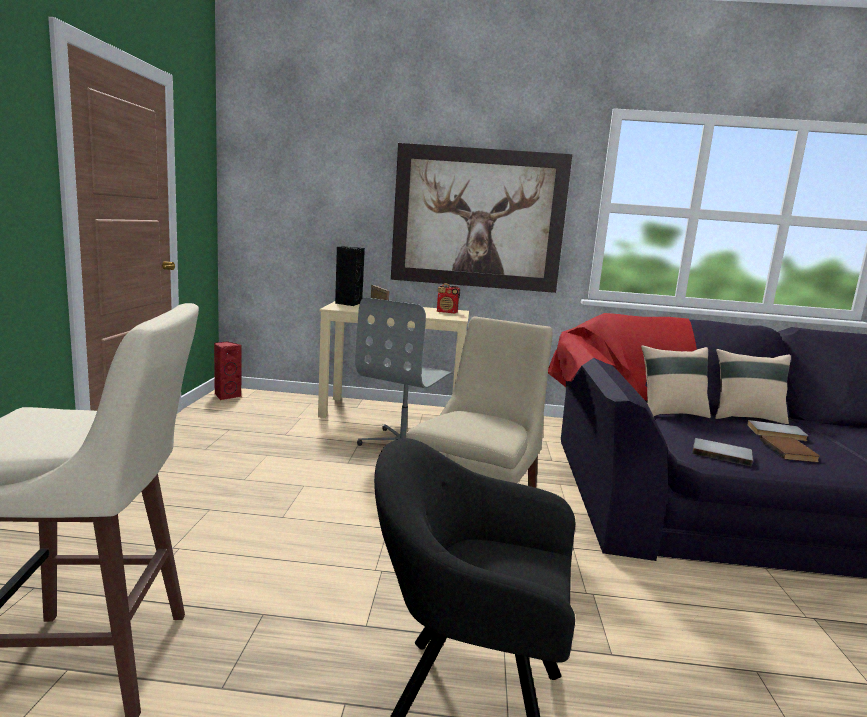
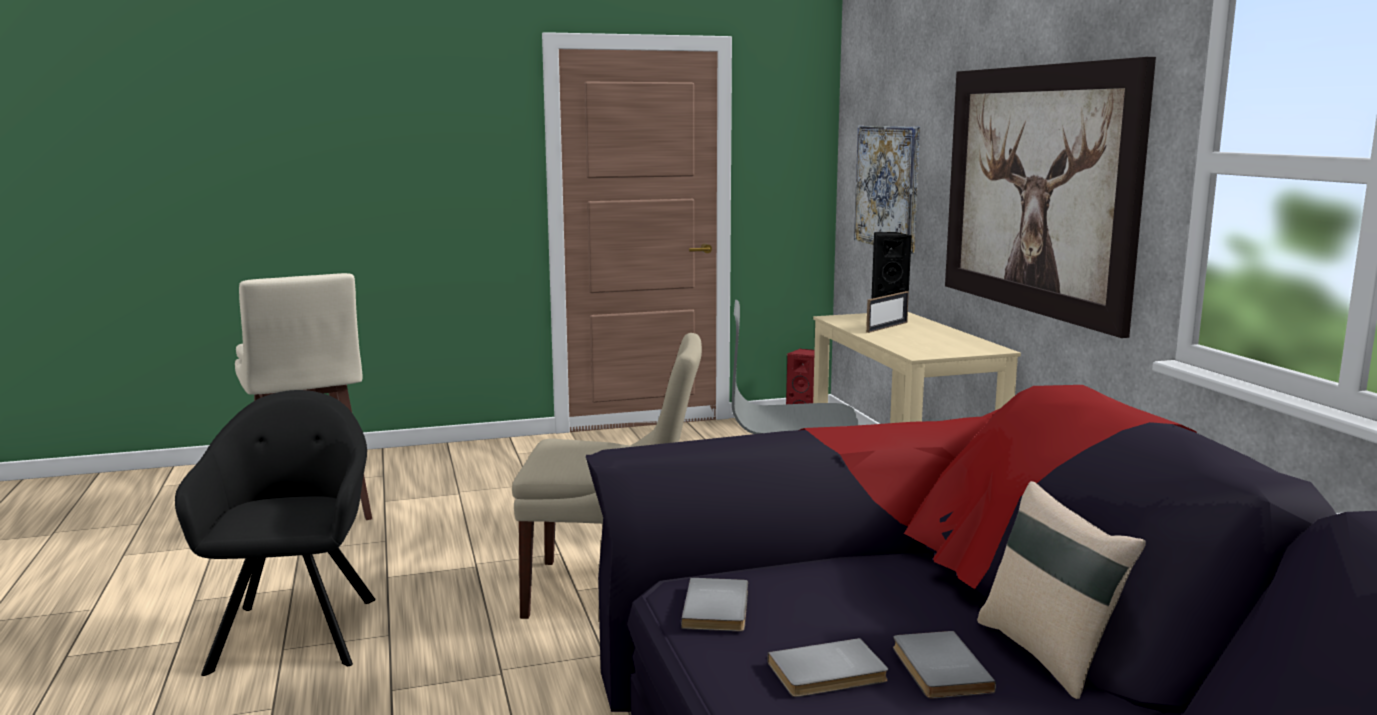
camera: 70 degrees right, 0 degrees up
(304, 215) = (888, 187): none -> picture
(447, 312) = (959, 347): radio -> none
(670, 413) = (925, 579): beige pillow -> none
(790, 451) = (829, 674): brown book -> grey book

